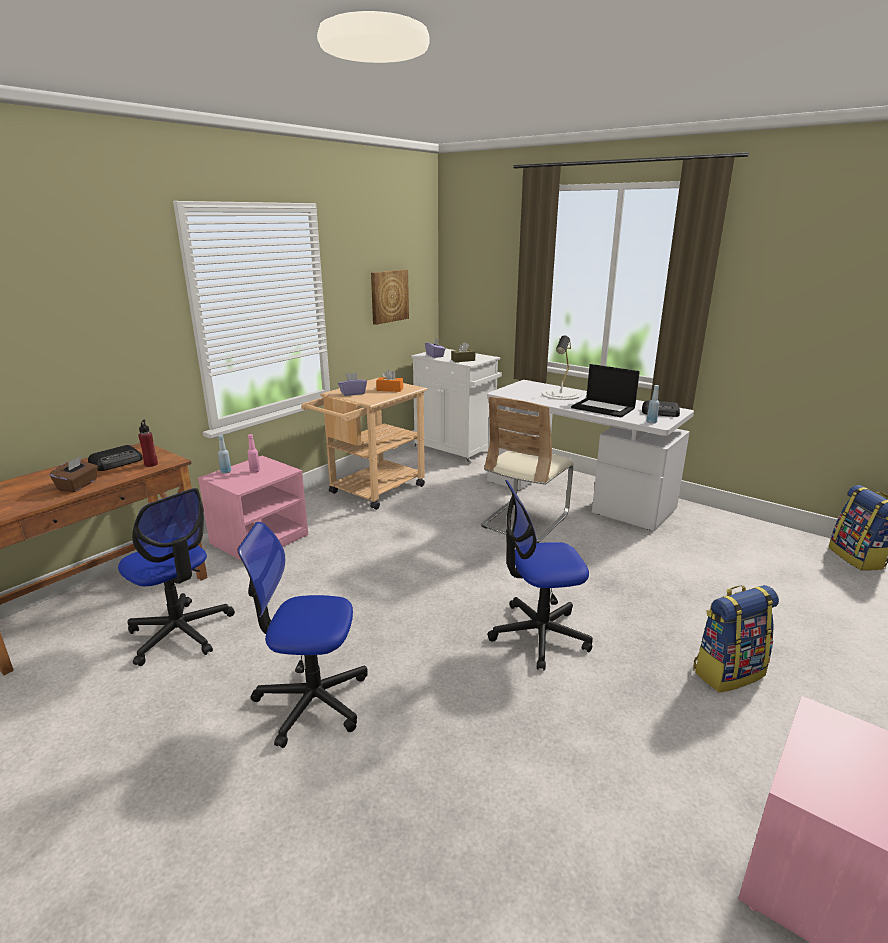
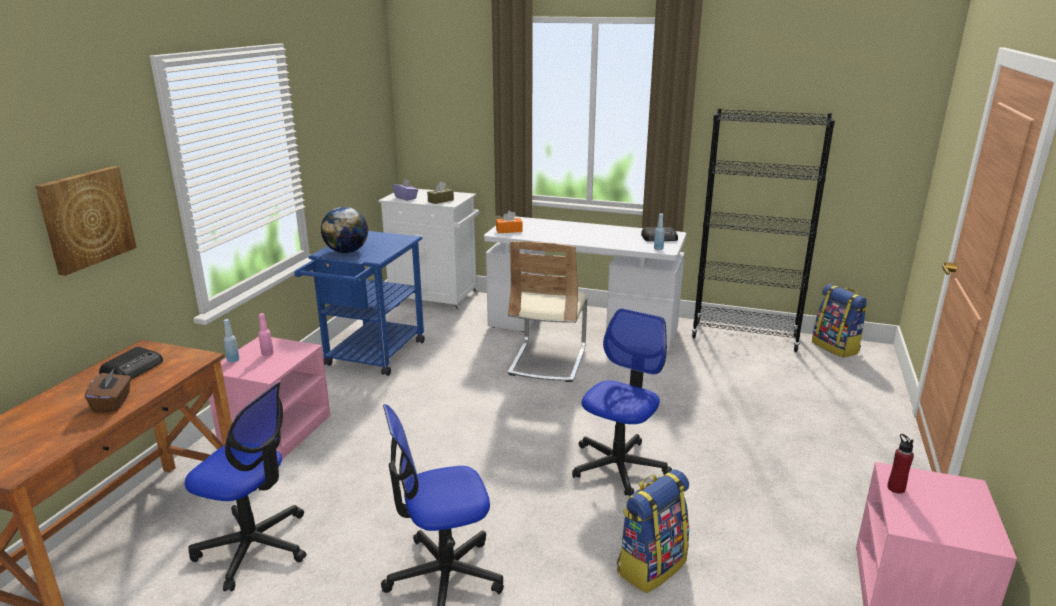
camera: 20 degrees left, 0 degrees up
(151, 464) = (179, 365): red bottle -> red bottle (896, 488)
(352, 393) = (346, 251): purple tissue box -> globe
(371, 492) = (371, 357): beige cart -> blue cart
(389, 296) = (353, 137): picture -> picture (86, 218)
(390, 389) = (383, 242): orange tissue box -> orange tissue box (509, 230)
(539, 634) = (618, 466): office chair -> office chair turned 150 degrees clockwise
(561, 394) = (557, 228): white table lamp -> none
(604, 408) = (607, 239): laptop -> none
(727, 672) = (783, 463): backpack -> backpack (651, 565)
(748, 530) = (744, 337): none -> black bookcase

